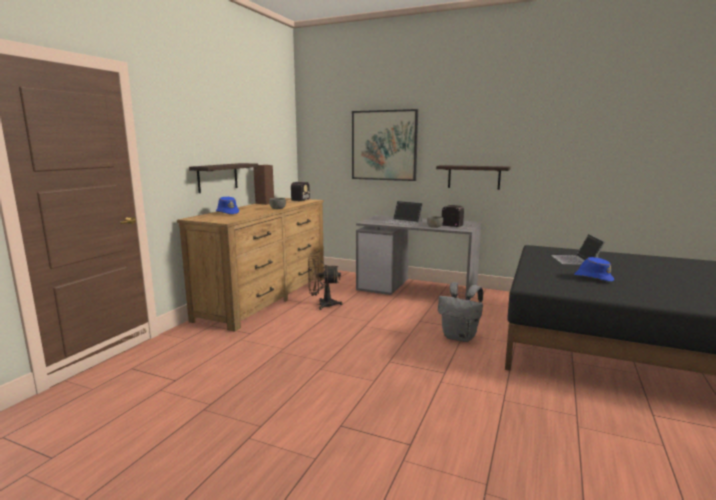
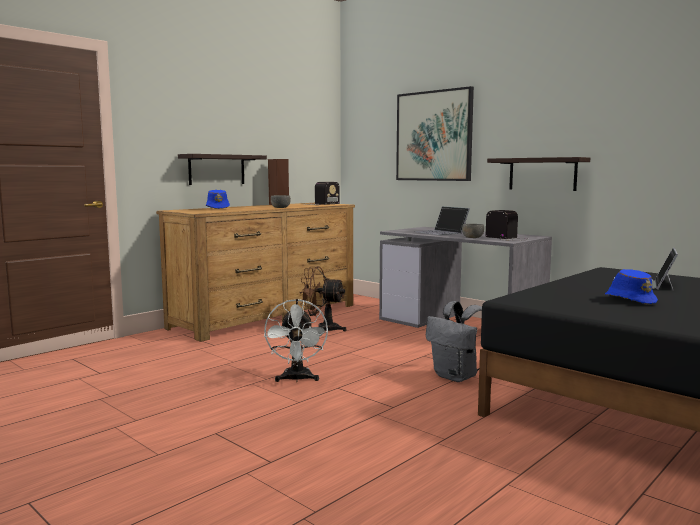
camera: 20 degrees right, 5 degrees down
(351, 358) = (297, 379): none -> white fan

